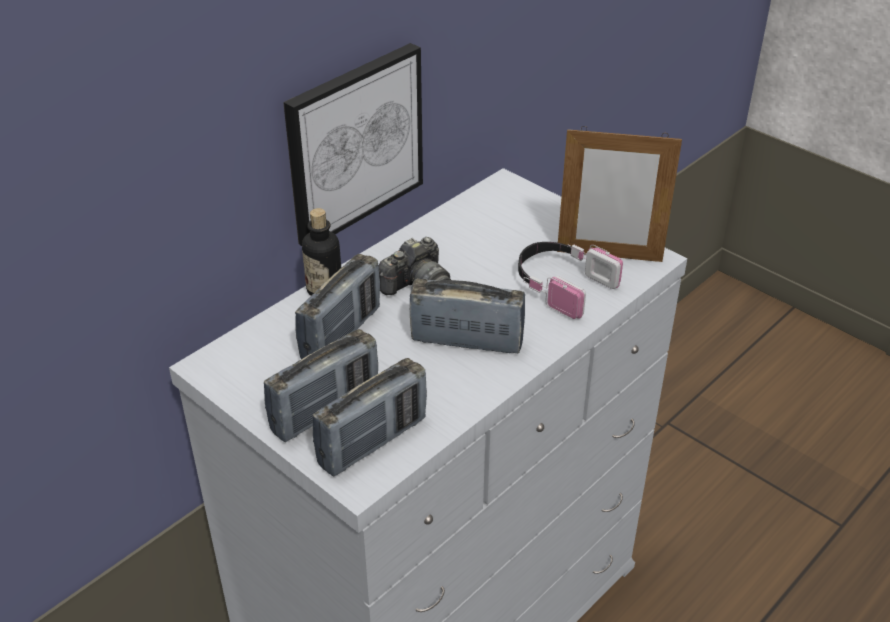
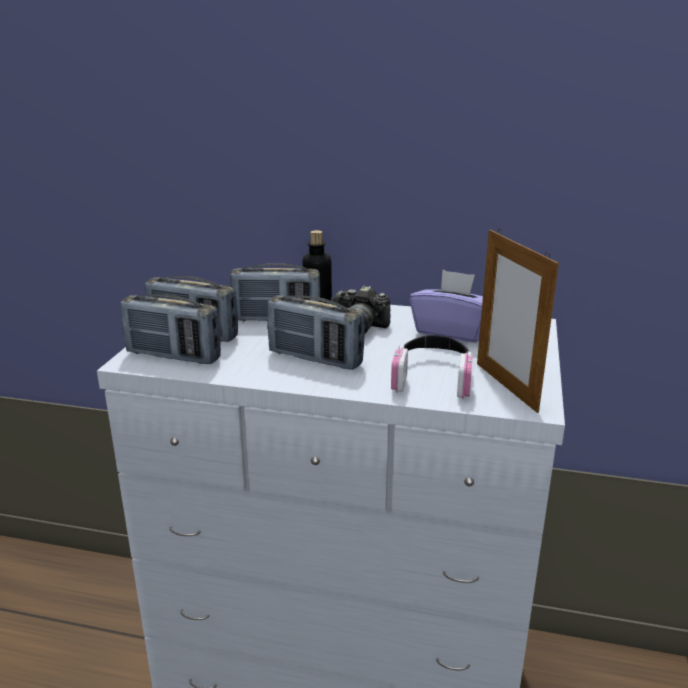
camera: 60 degrees right, 15 degrees down
(354, 143) = (393, 212): picture -> none
(467, 341) = (315, 358): radio -> radio turned 135 degrees clockwise
(479, 235) = (451, 331): none -> purple tissue box

